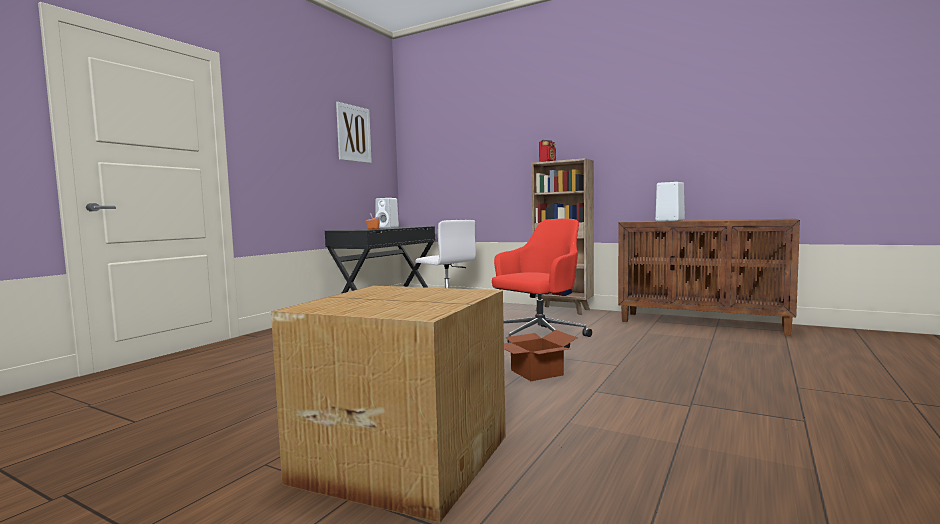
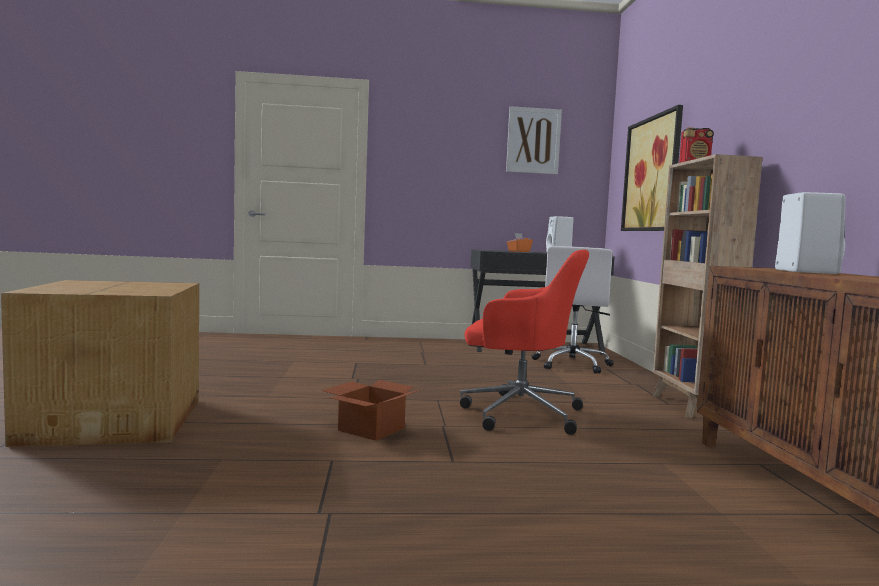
camera: 55 degrees right, 0 degrees up
(464, 166) = (652, 174): none -> picture

